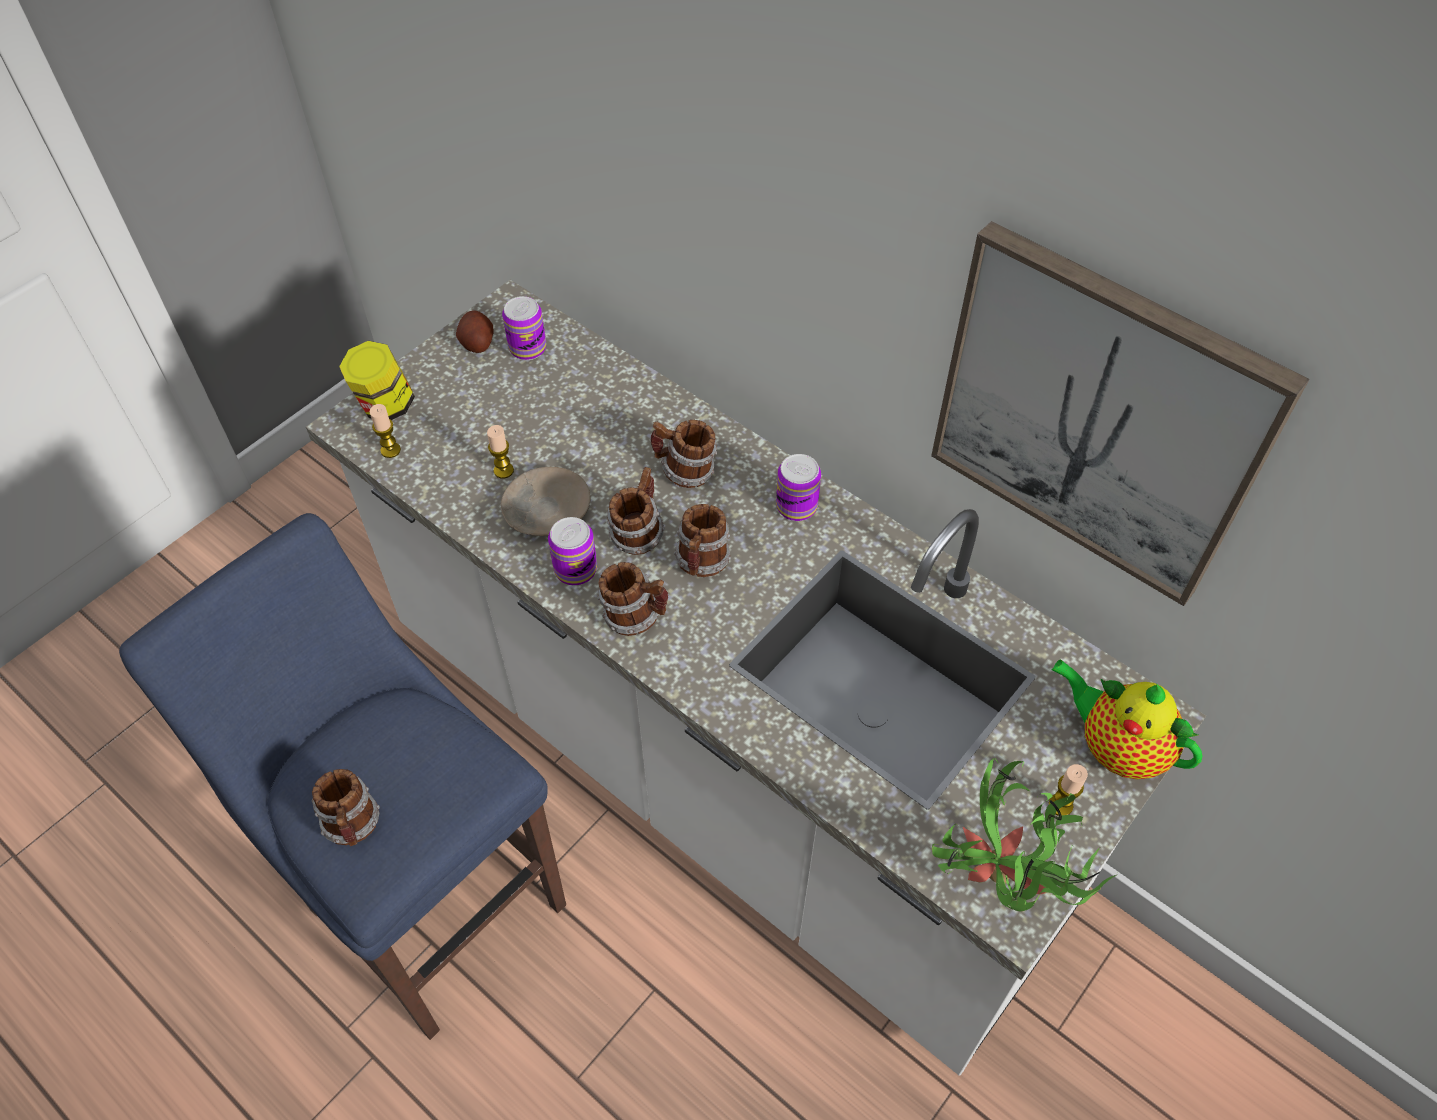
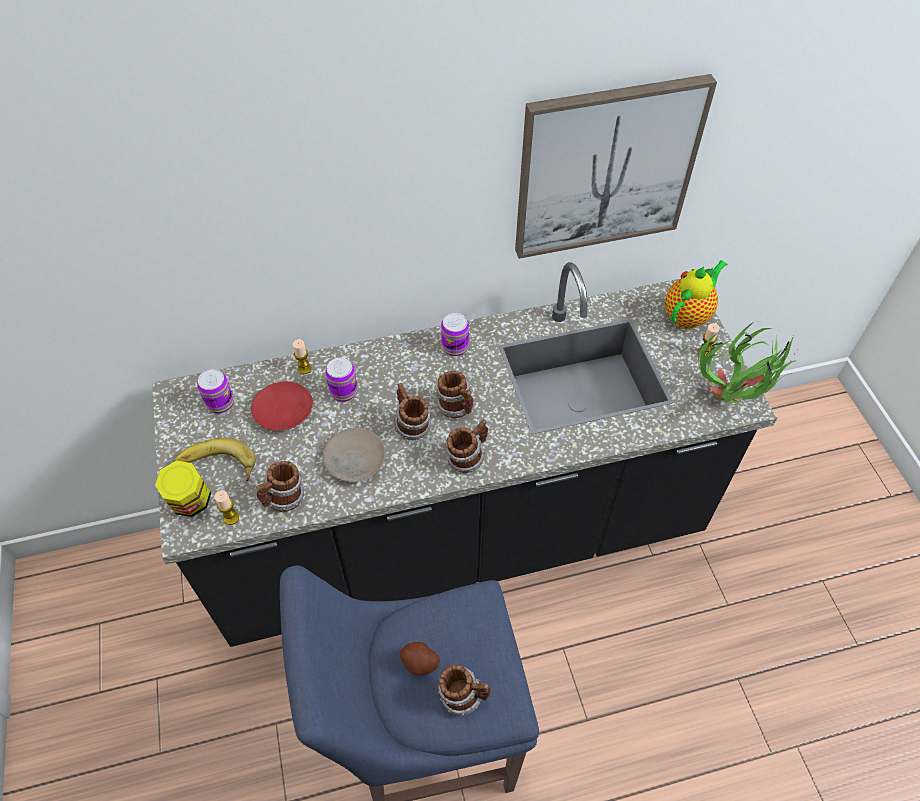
camera: 55 degrees left, 0 degrees up
(445, 398) = (217, 467): none -> banana
(477, 343) = (188, 426): potato -> potato (420, 663)
(503, 470) = (305, 466): candle -> candle (304, 369)
(562, 406) = (284, 411): none -> red plate
(575, 570) = (411, 468): can -> can (344, 392)
(685, 472) = (388, 381): mug -> mug (284, 499)
(719, 768) = (460, 536): white counter -> black counter
(1115, 747) = (688, 315): teapot -> teapot turned 150 degrees clockwise

